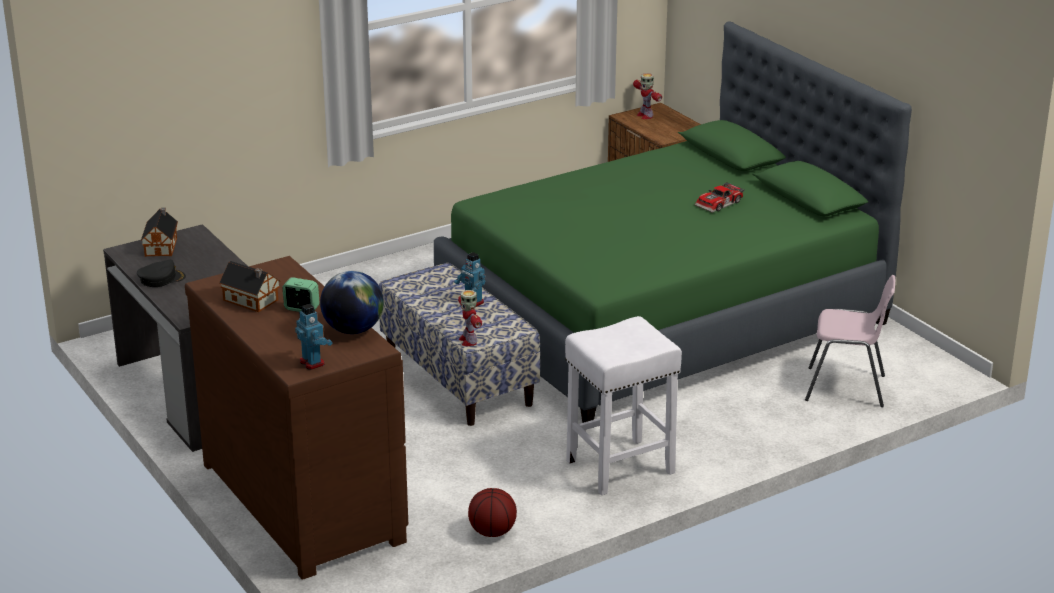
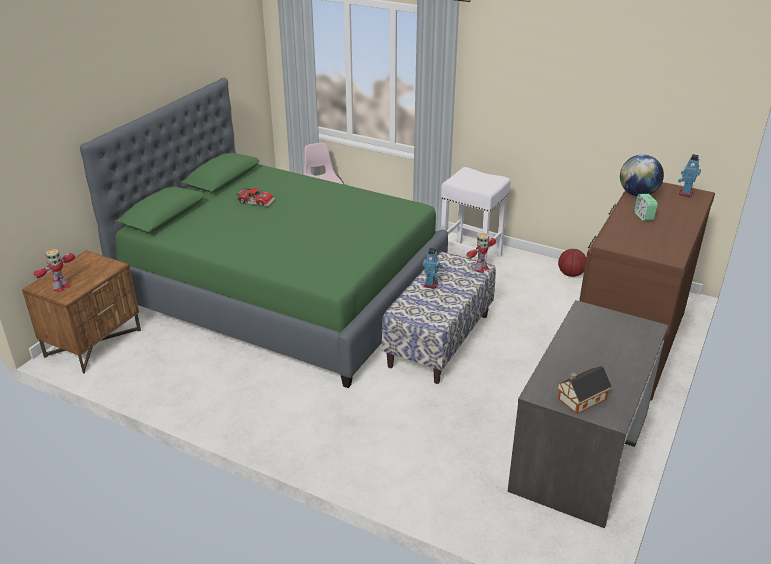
camera: 120 degrees left, 5 degrees up
(161, 279) = (624, 370): black cap -> none
(252, 301) = (662, 235): toy house -> none

